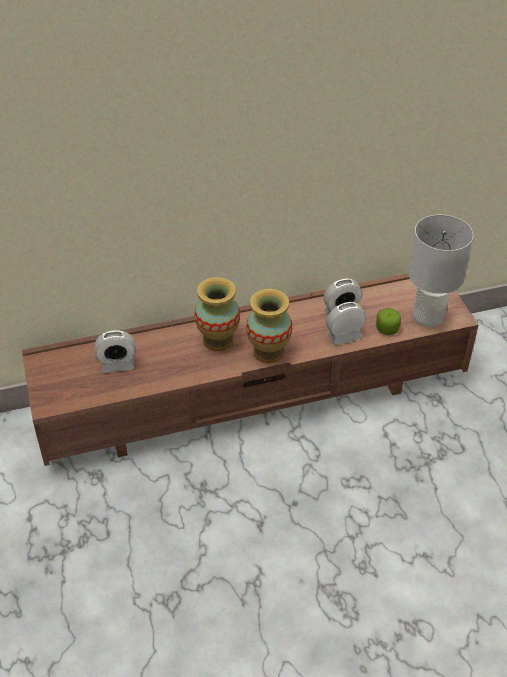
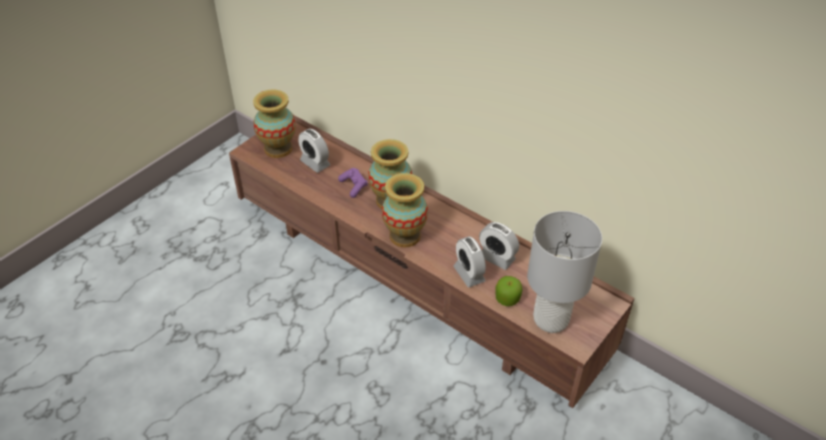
camera: 55 degrees right, 0 degrees up
(68, 381) = (278, 148): none -> vase
(176, 354) = (354, 186): none -> purple game controller
(344, 336) = (469, 274): alarm clock -> alarm clock turned 150 degrees counterclockwise

